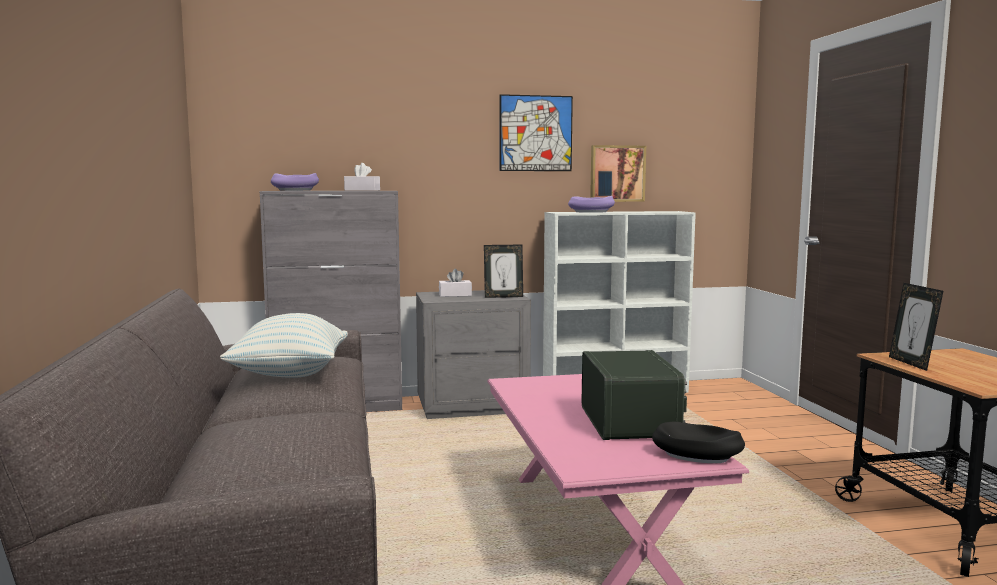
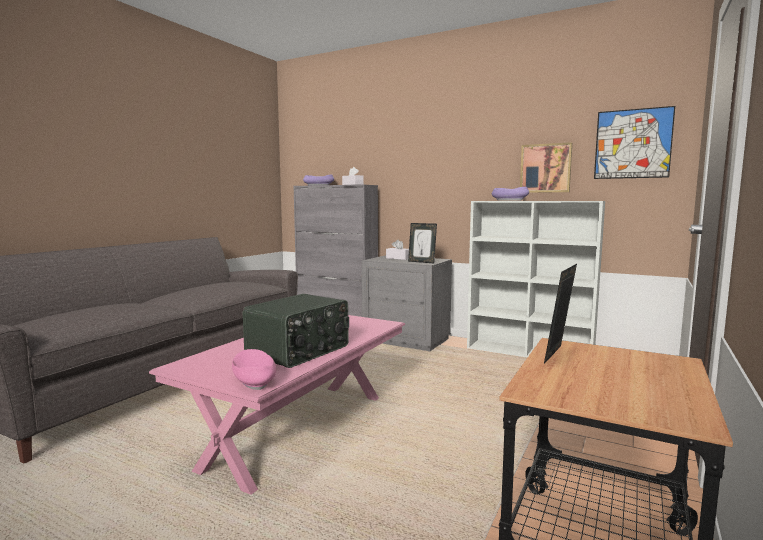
camera: 40 degrees right, 0 degrees up
(290, 374) = (206, 287): pillow -> none
(535, 133) = (476, 139): picture -> picture (632, 144)
(697, 457) = (254, 381): black bowl -> pink bowl

